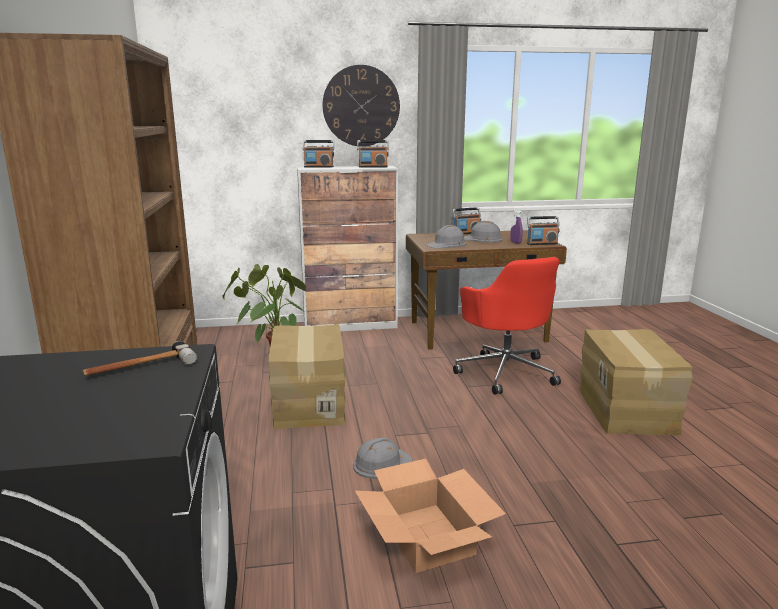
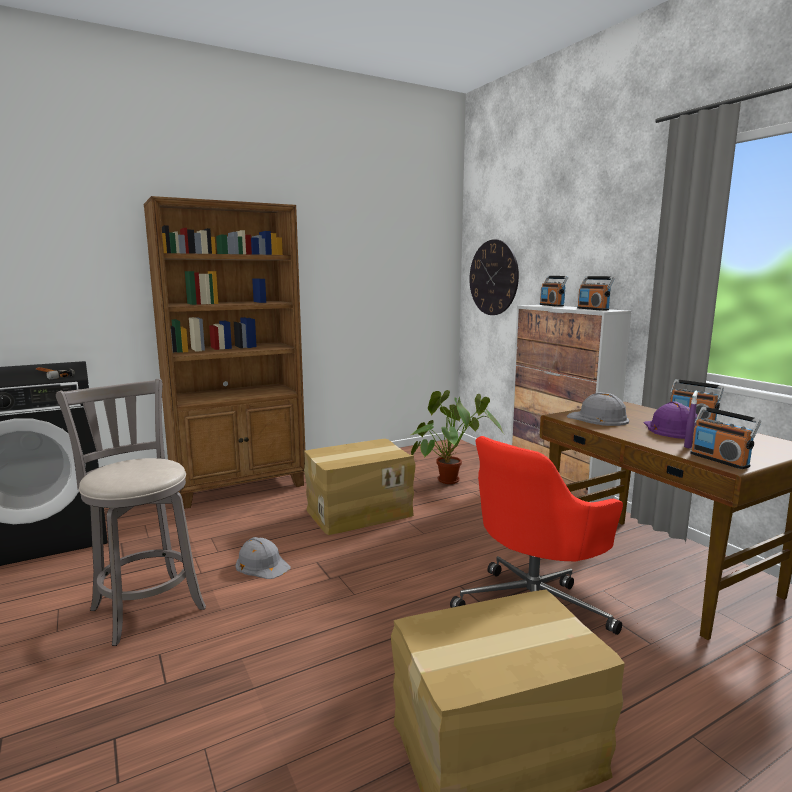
camera: 70 degrees right, 5 degrees down
(361, 106) = (609, 236): wall clock -> wall clock (493, 277)
(427, 536) = (146, 606): cardboard box -> grey stool
(482, 239) = (671, 429): grey hard hat -> purple hard hat

